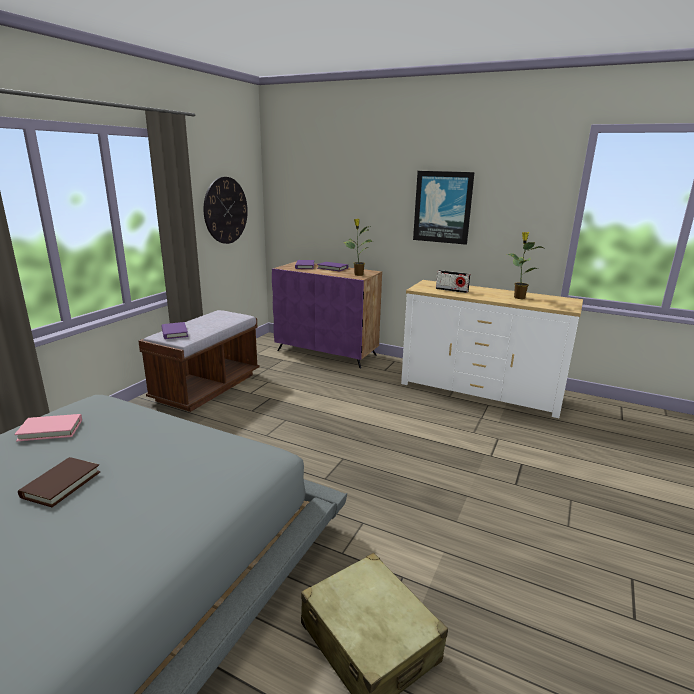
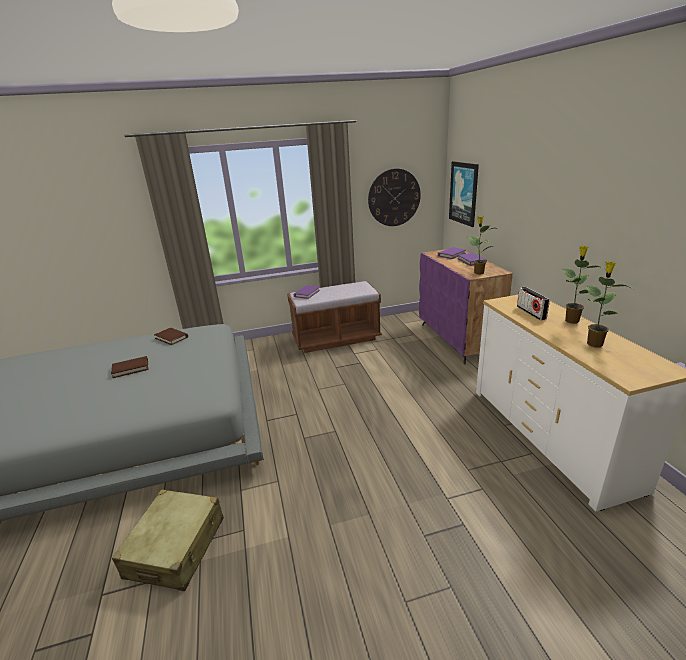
camera: 50 degrees right, 5 degrees up
(50, 430) = (171, 338): pink book -> brown book
(442, 207) = (571, 211): picture -> picture (464, 193)
(481, 289) = (571, 320): none -> potted plant

